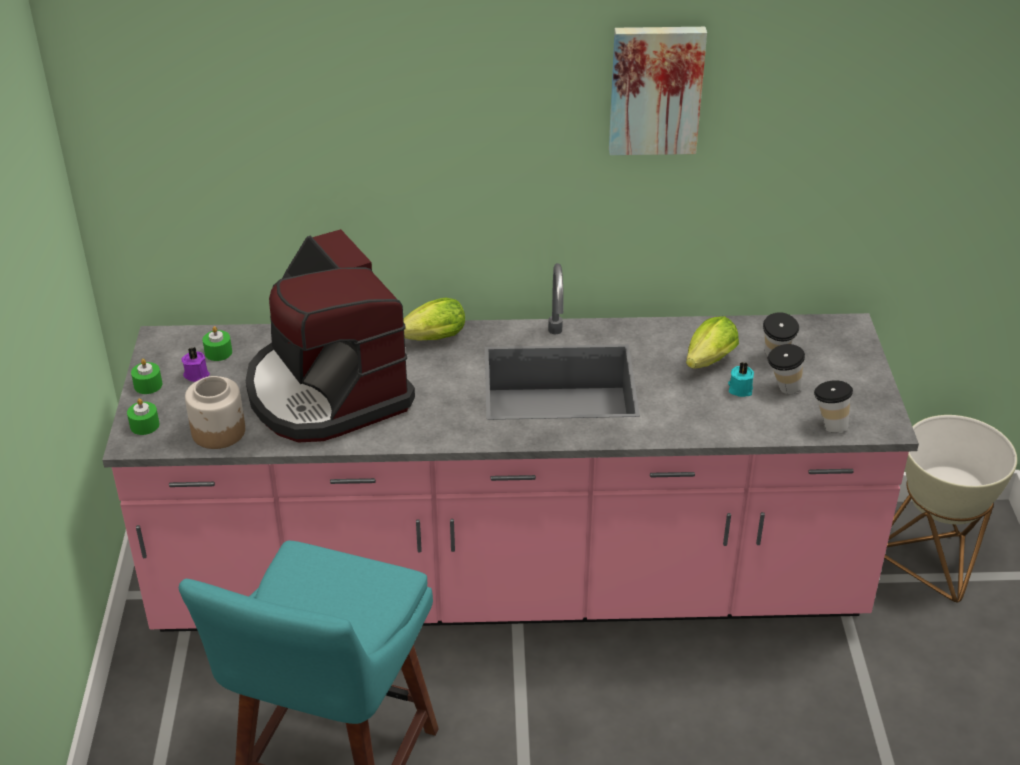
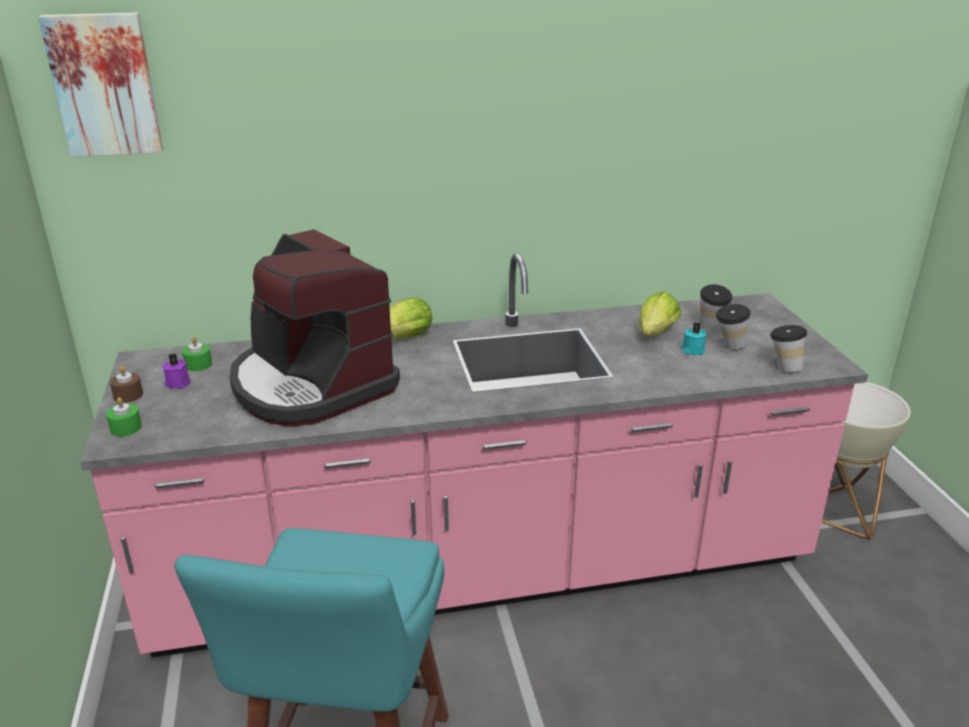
camera: 10 degrees left, 10 degrees down
(148, 385) = (128, 395): green candle -> brown candle
(219, 431) = (206, 426): jar -> none
(655, 89) = (593, 83): picture -> picture (105, 85)

